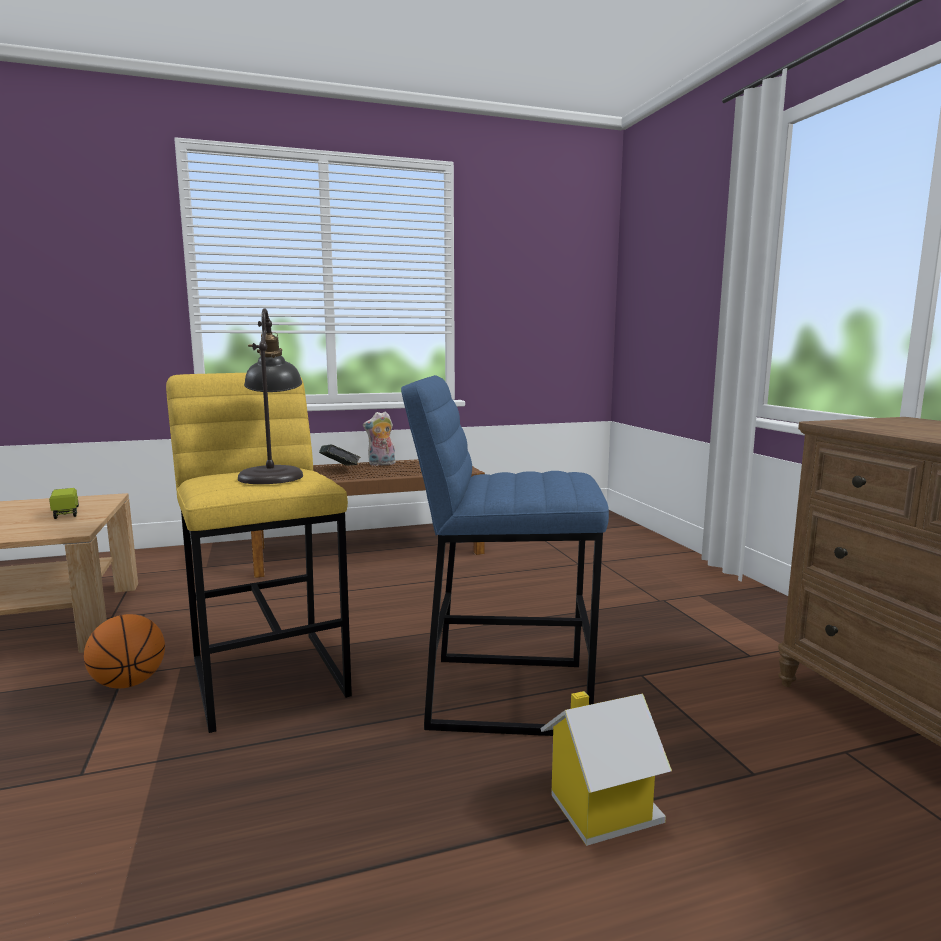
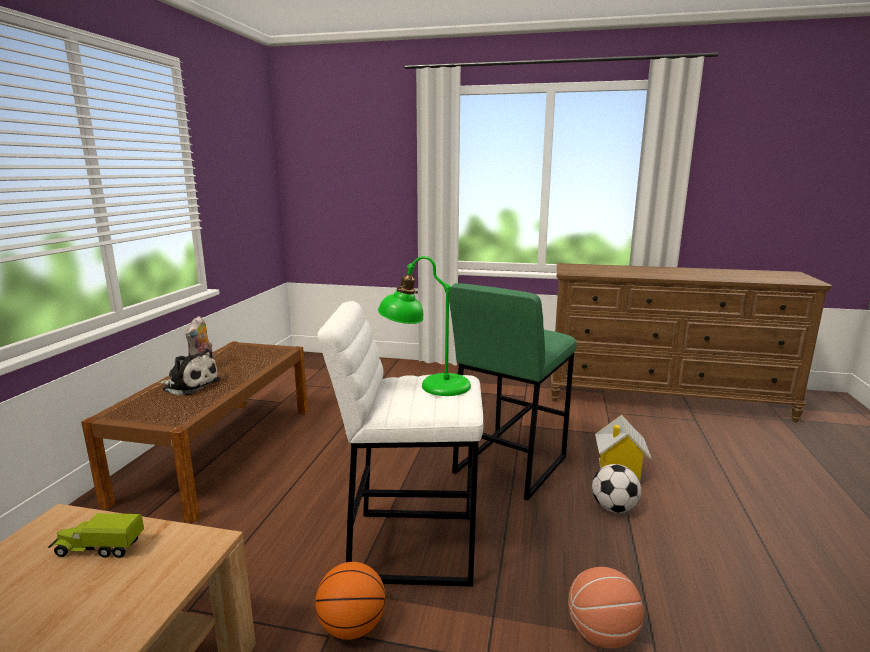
camera: 60 degrees left, 5 degrees up
(131, 864) = (601, 634): none -> basketball
(268, 675) = (409, 546): yellow stool -> white stool
(273, 472) = (425, 383): grey table lamp -> green table lamp
(340, 470) = (189, 385): book -> plush toy
(473, 823) = (614, 508): none -> football
(503, 694) = (509, 466): blue stool -> green stool

